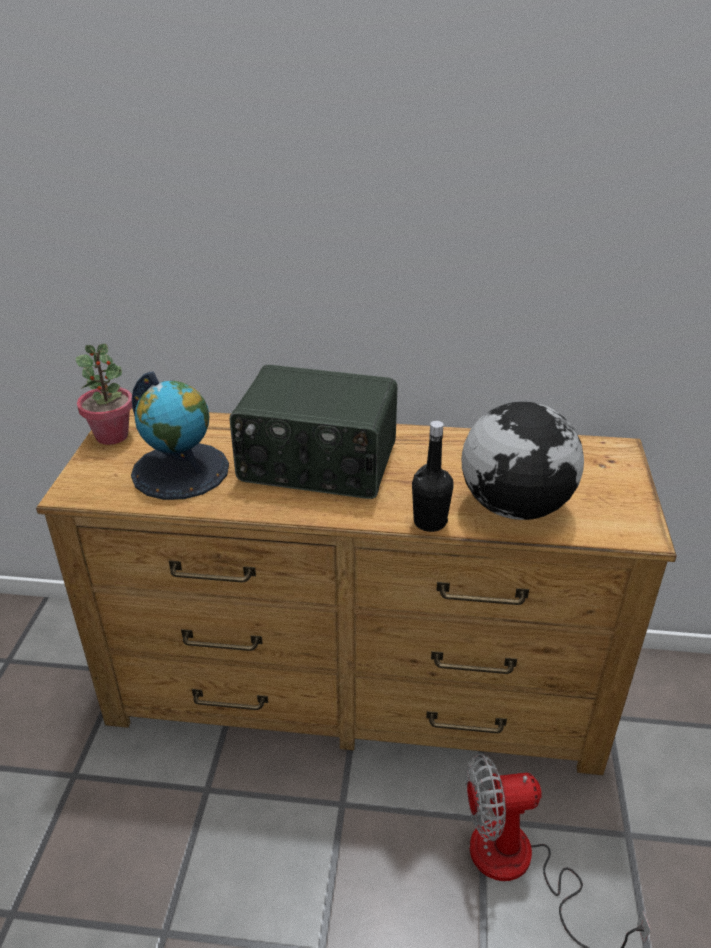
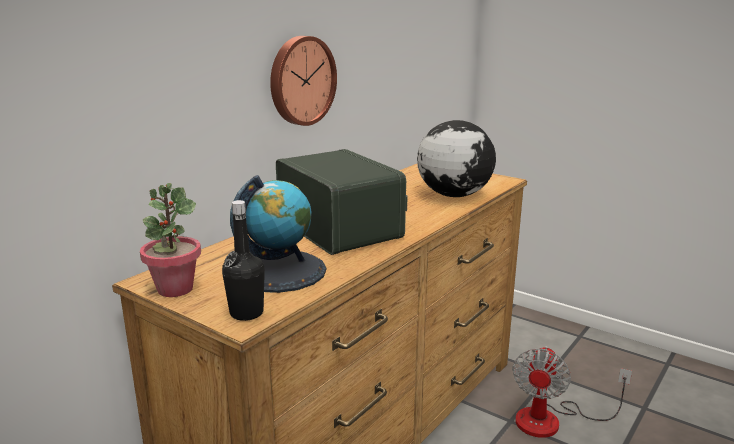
camera: 60 degrees left, 15 degrees down
(317, 464) = (341, 228): radio -> radio turned 75 degrees counterclockwise
(377, 273) = (301, 80): none -> wall clock
(430, 522) = (445, 215): black bottle -> black bottle (246, 313)

